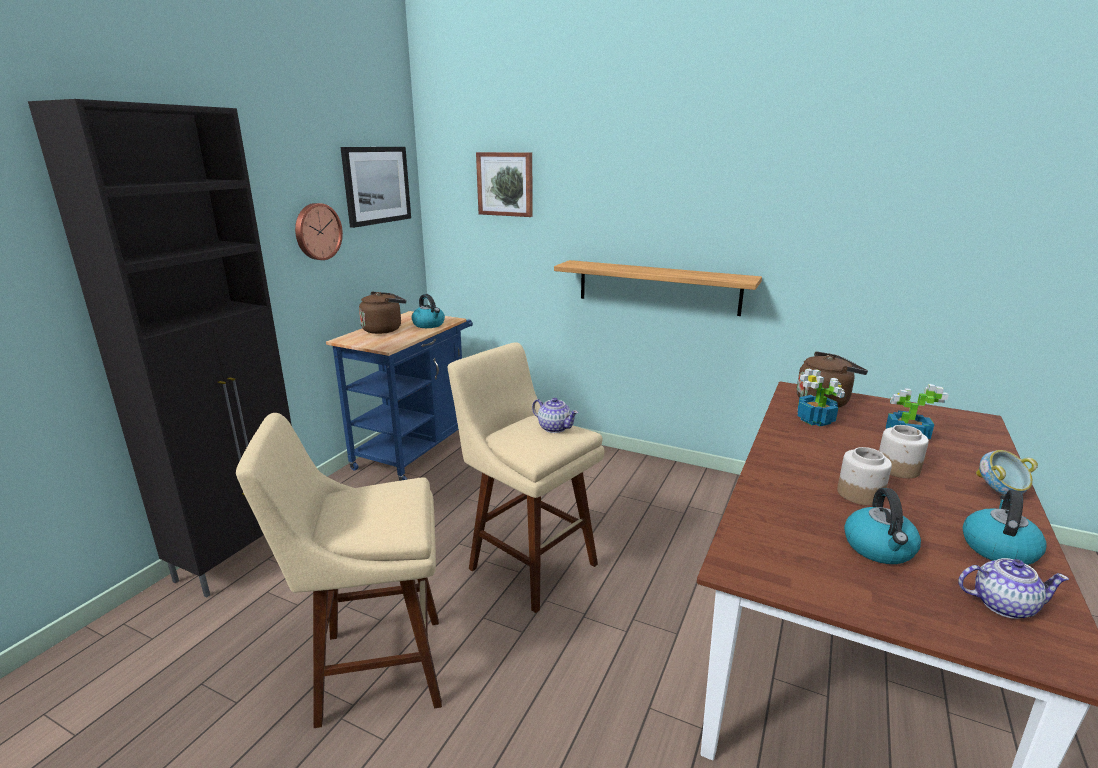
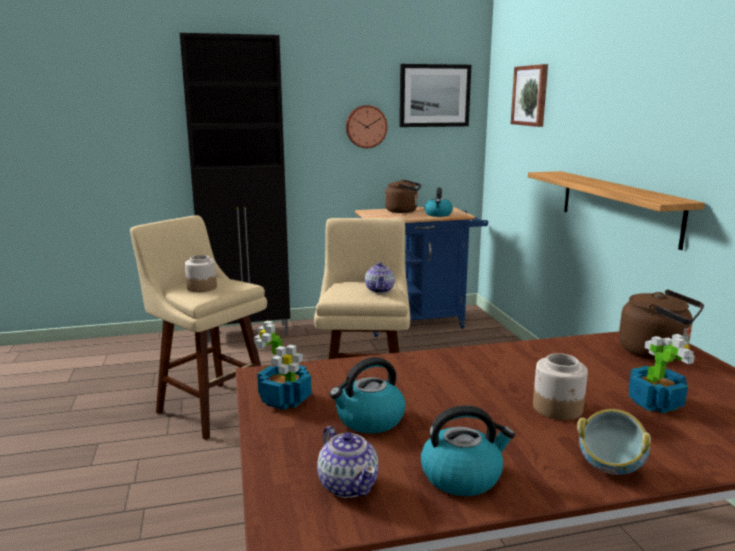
camera: 50 degrees right, 5 degrees down
(816, 420) = (594, 357): potted plant -> potted plant (285, 400)
(859, 494) = (461, 398): jar -> jar (201, 287)

